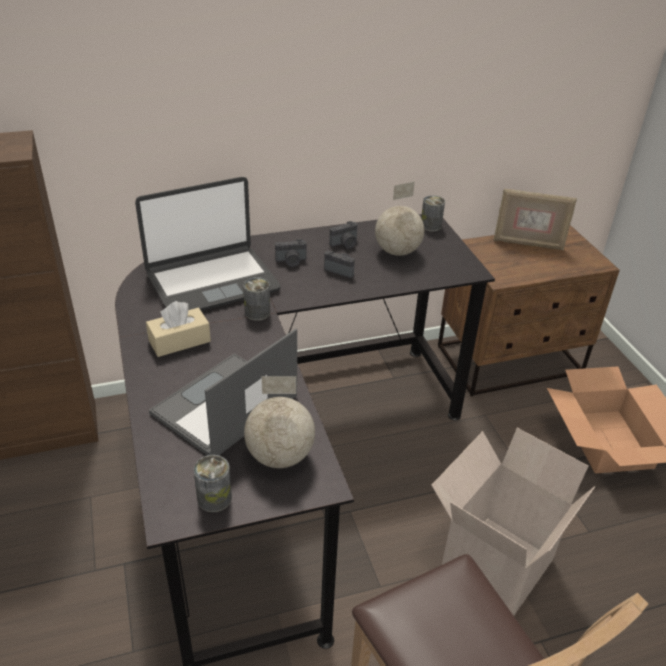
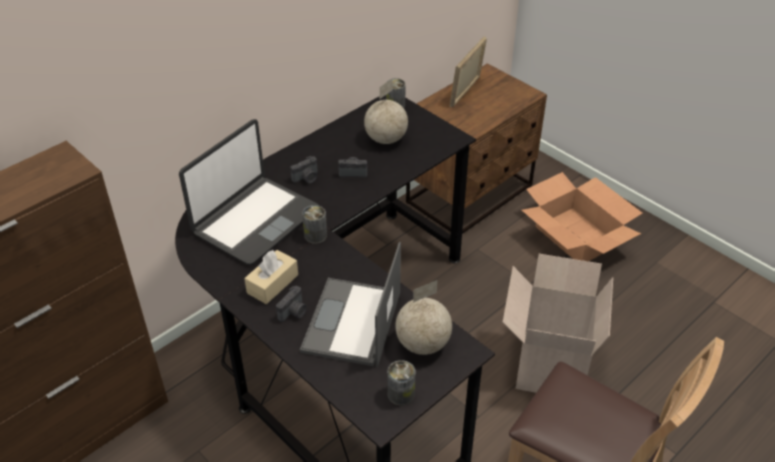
camera: 25 degrees left, 5 degrees up
(345, 244) = (339, 146): camera -> camera (294, 312)
(528, 243) = (466, 92): picture frame -> picture frame turned 135 degrees clockwise

